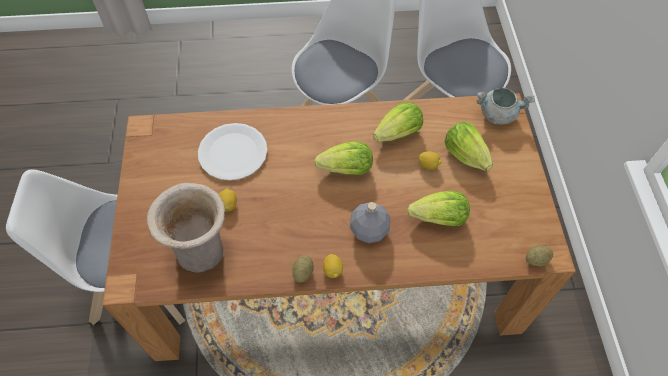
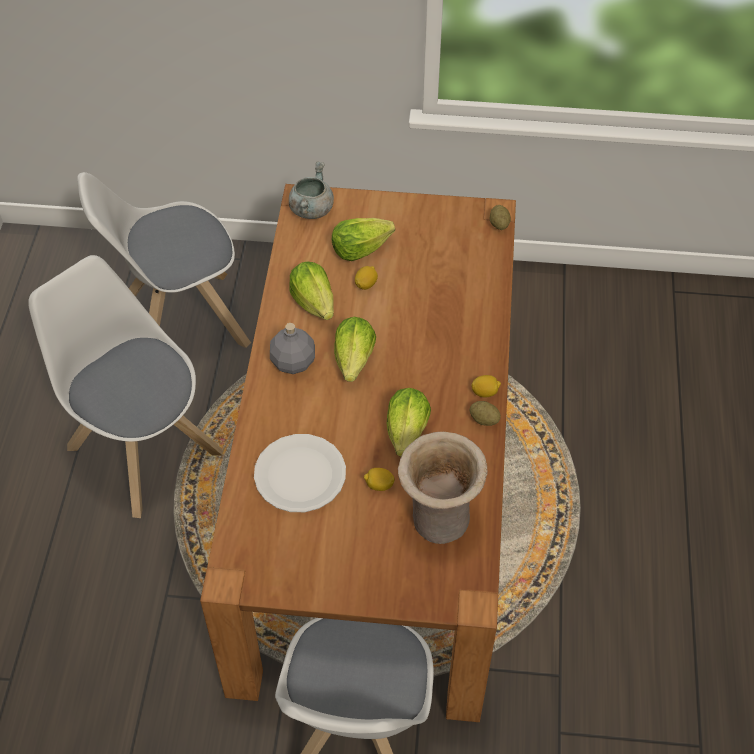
camera: 80 degrees left, 5 degrees down
(369, 231) = (441, 352): grey bottle -> grey bottle (294, 362)
(439, 218) = (437, 289): lettuce -> lettuce (407, 432)

